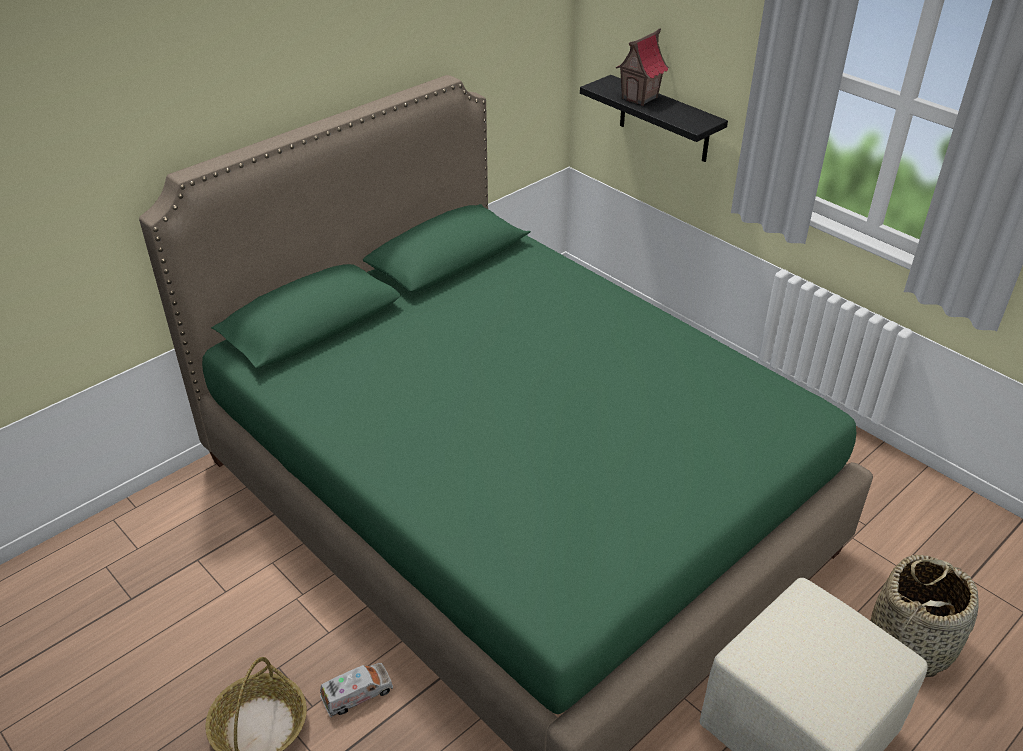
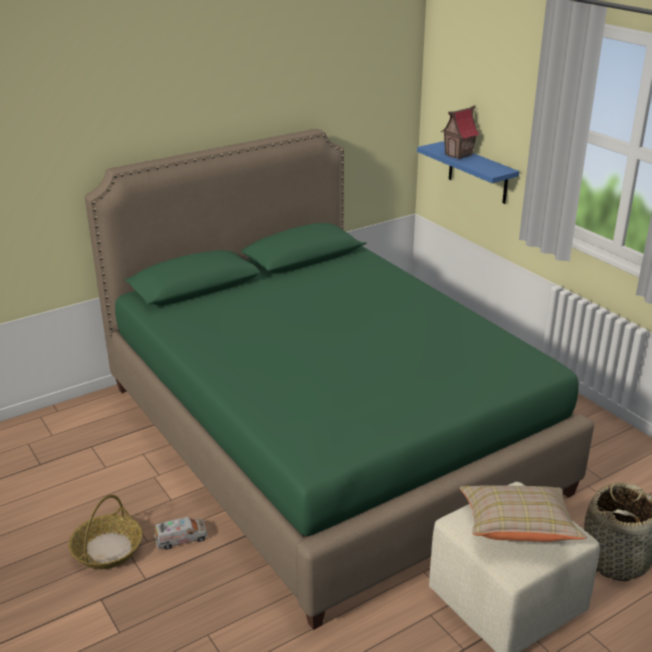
camera: 10 degrees right, 10 degrees down
(664, 120) = (478, 173): black shelf -> blue shelf
(824, 657) = (517, 528): none -> beige pillow

